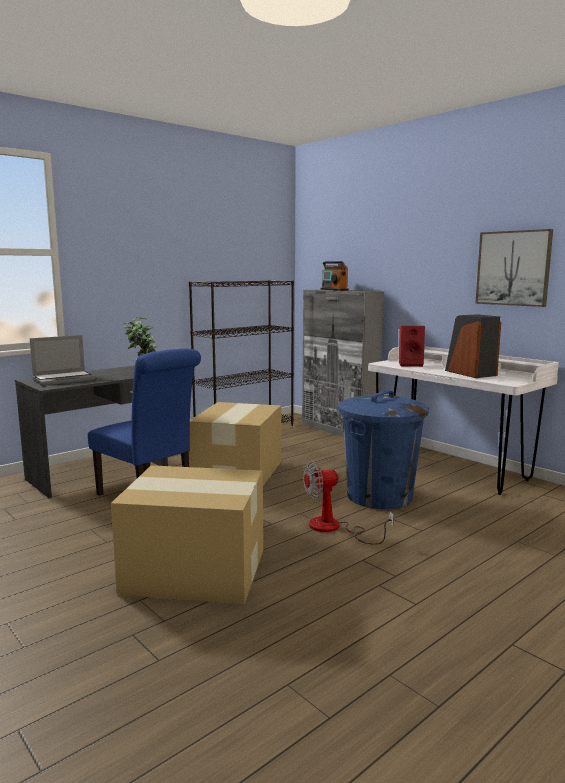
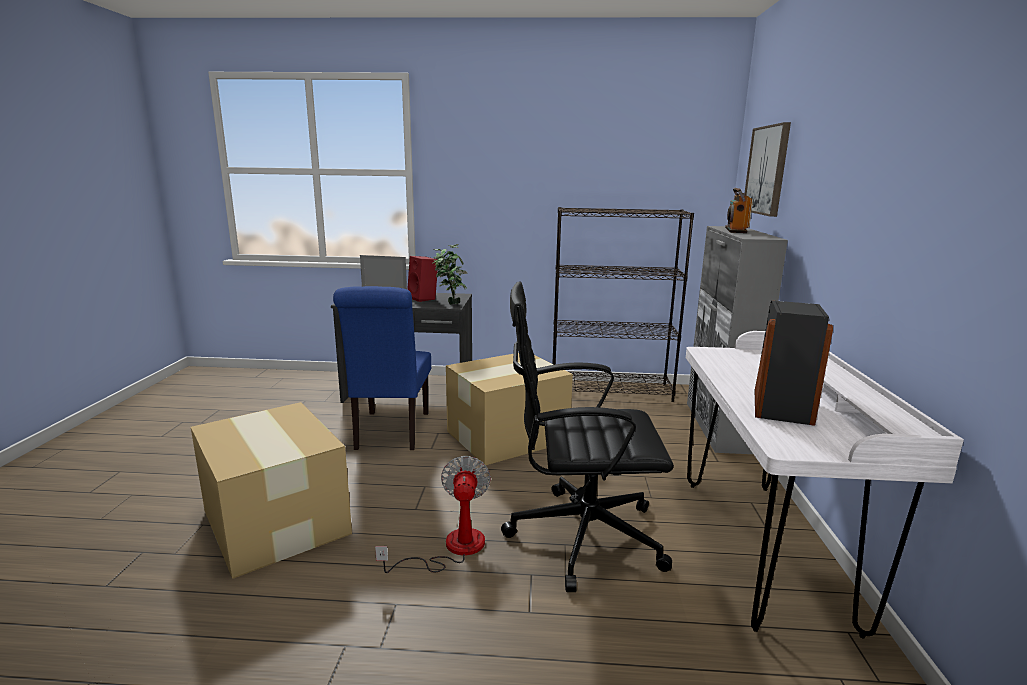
camera: 45 degrees right, 5 degrees up
(334, 528) = (452, 548): fan -> fan turned 60 degrees clockwise
(379, 496) = (580, 536): blue trash can -> black office chair
(411, 364) = (739, 364): red speaker -> red speaker (424, 298)
(513, 268) = (935, 222): picture -> picture (767, 170)

